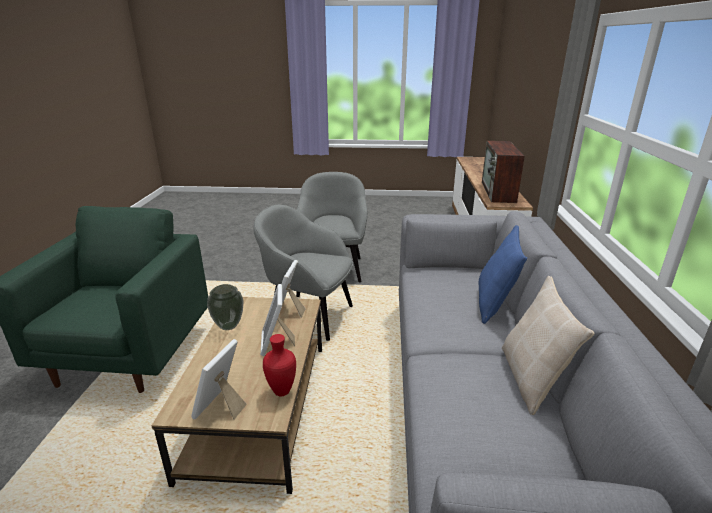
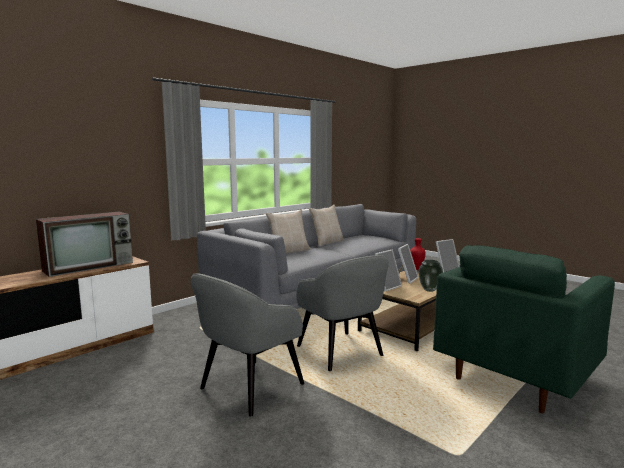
camera: 140 degrees left, 15 degrees down
(494, 304) = (289, 251): blue pillow -> beige pillow

